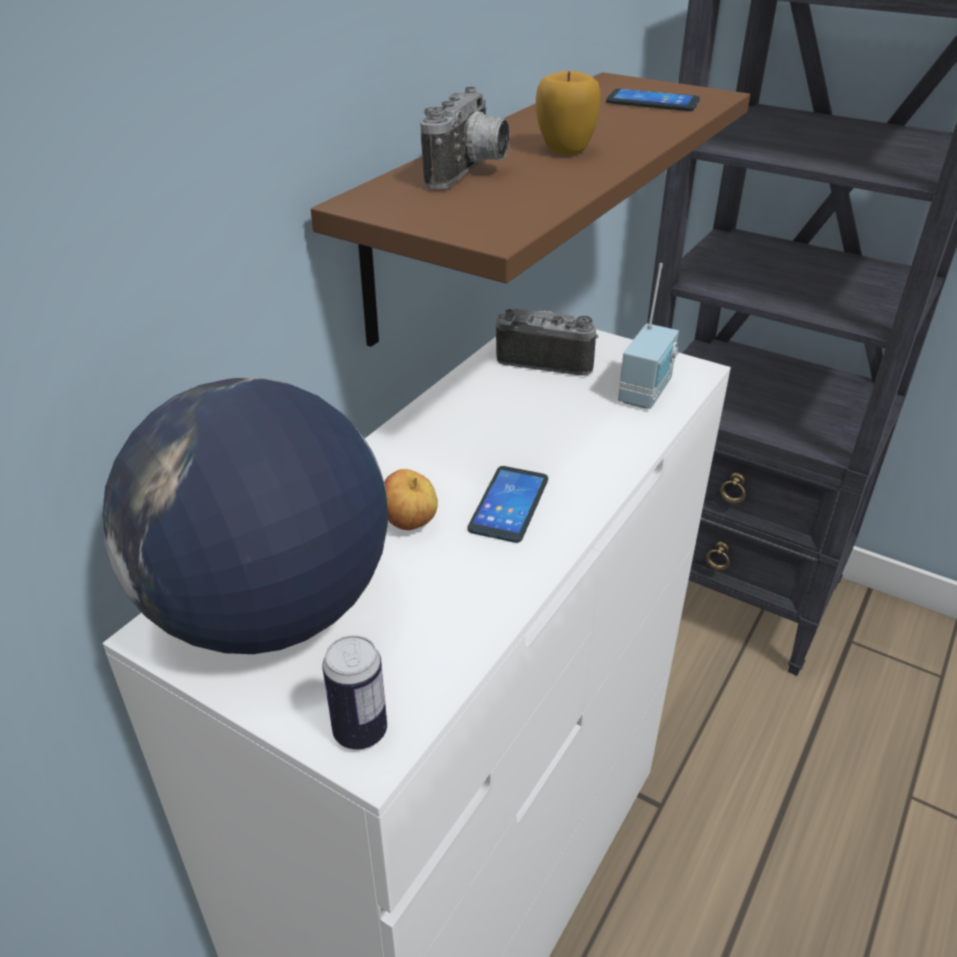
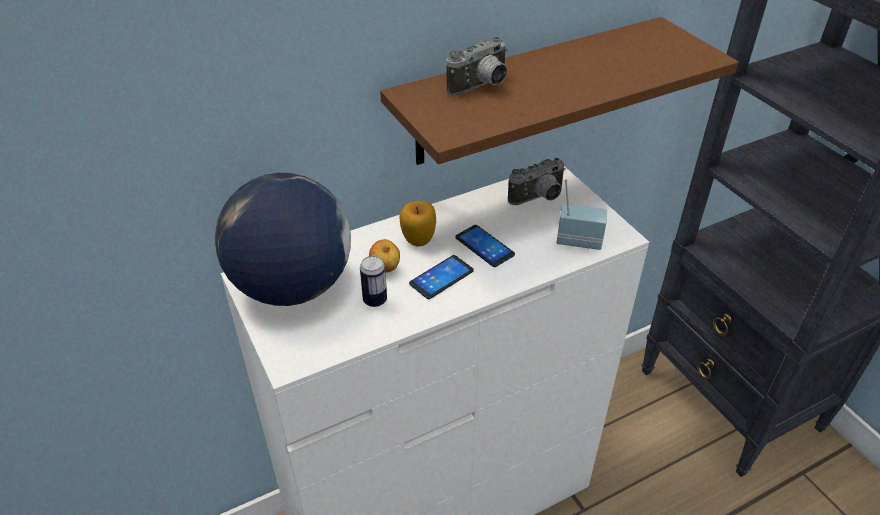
camera: 30 degrees right, 5 degrees up
(360, 731) = (289, 355): can -> can (375, 300)
(546, 359) = (539, 199): camera -> camera turned 105 degrees clockwise
(565, 150) = (553, 83): apple -> apple (418, 240)
(647, 392) = (579, 240): radio -> radio turned 135 degrees counterclockwise
(652, 102) = (658, 54): phone -> phone (484, 246)

